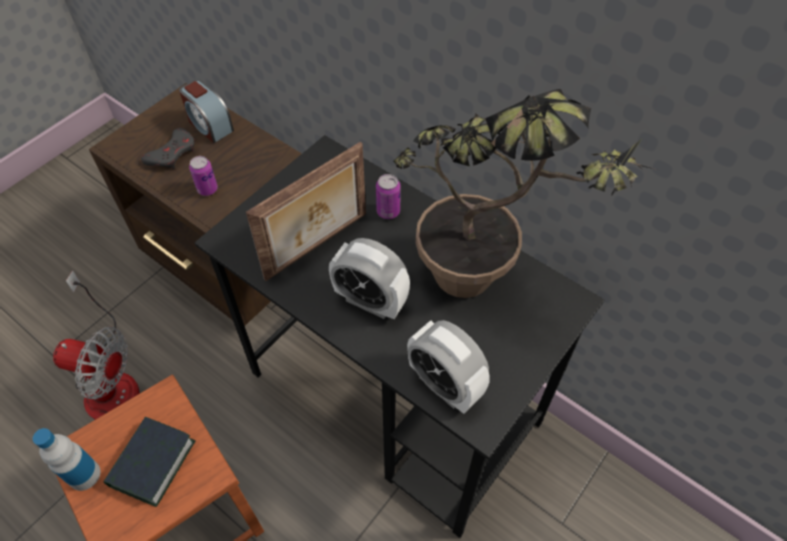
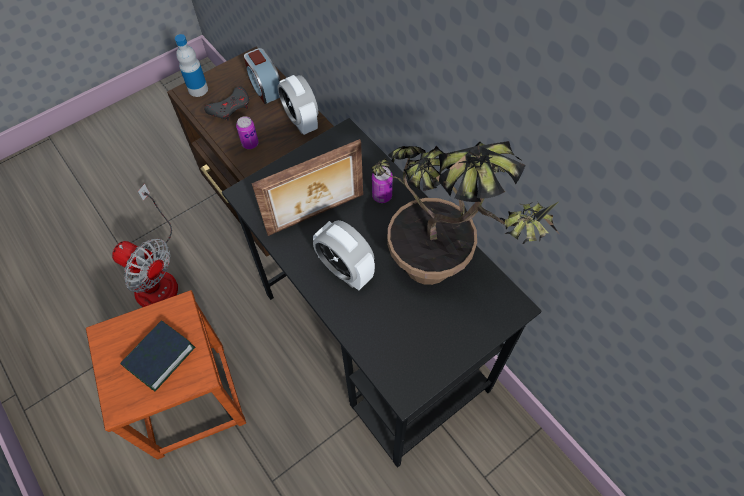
camera: 15 degrees right, 5 degrees up
(84, 475) = (109, 354): bottle -> bottle (198, 89)
(444, 385) = (384, 354): alarm clock -> alarm clock (301, 121)

